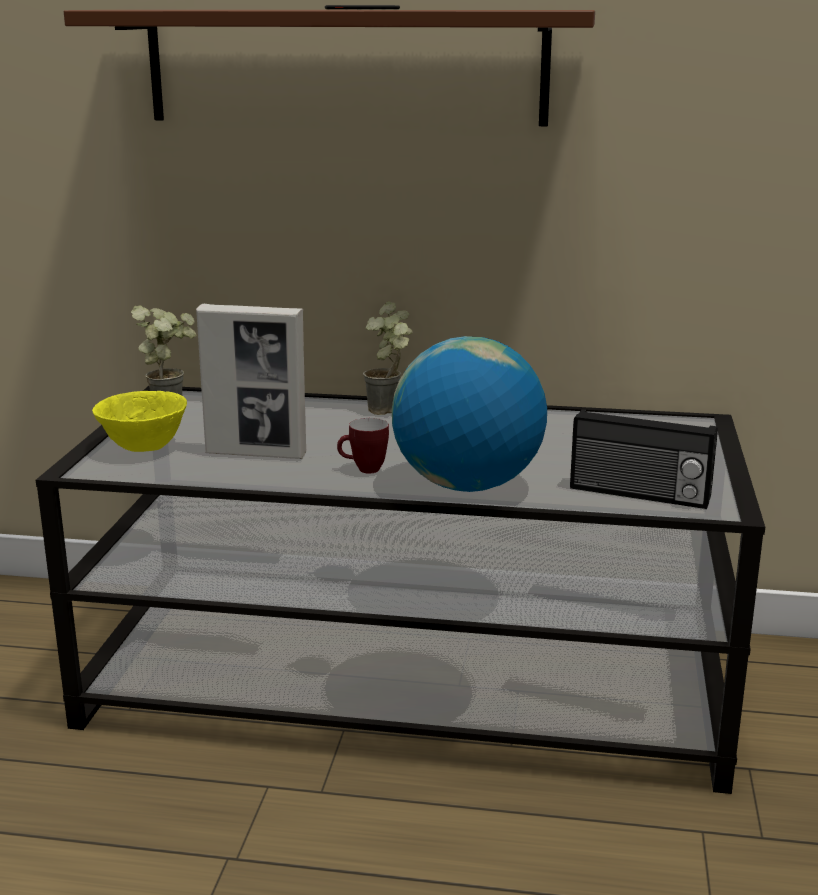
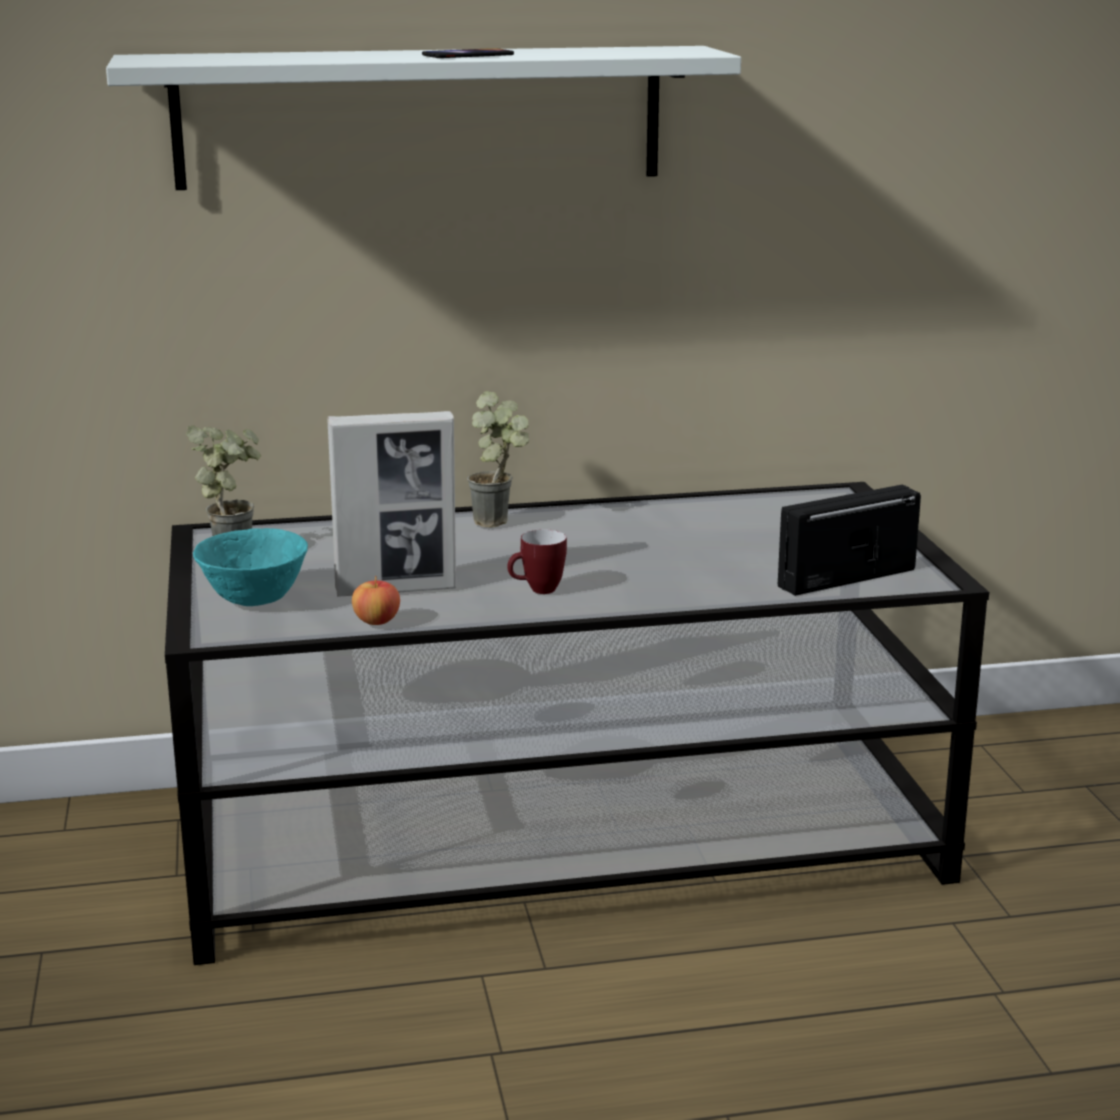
camera: 20 degrees left, 0 degrees up
(143, 448) = (253, 601): yellow bowl -> turquoise bowl
(212, 476) = (376, 621): none -> apple
(345, 67) = (420, 117): brown shelf -> white shelf
(467, 485) = (666, 592): globe -> none
(639, 494) = (845, 577): radio -> radio turned 150 degrees clockwise

